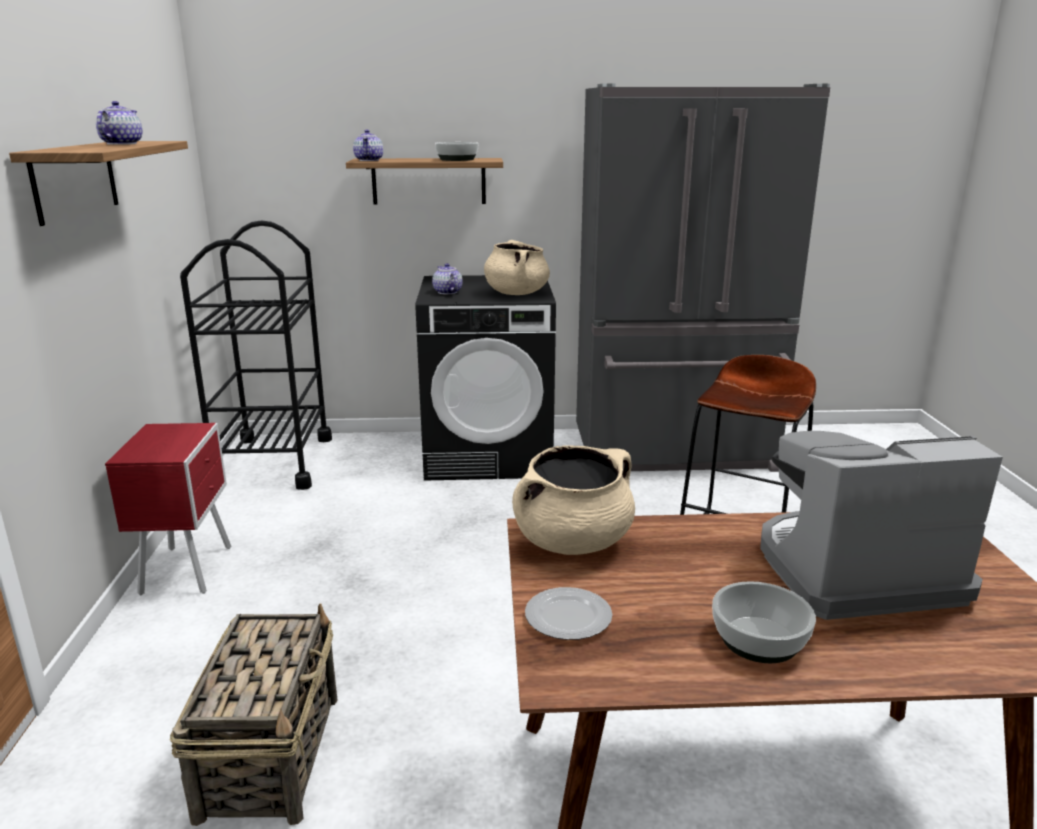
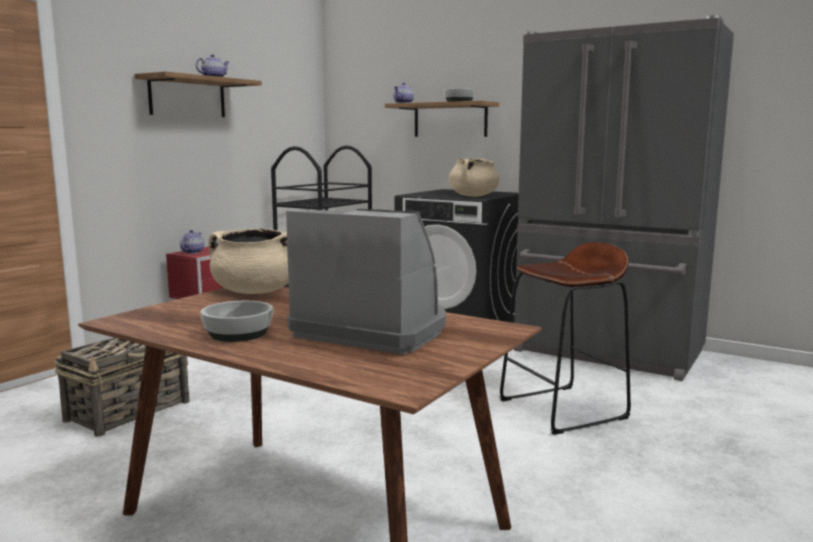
camera: 35 degrees right, 10 degrees down
(447, 292) = (430, 193): teapot -> teapot (192, 252)
(569, 618) = (176, 309): plate -> none

